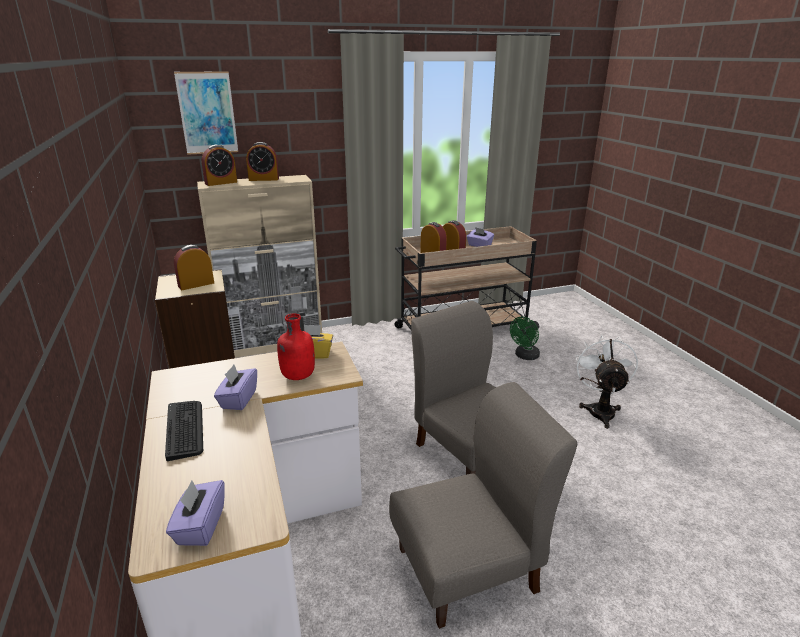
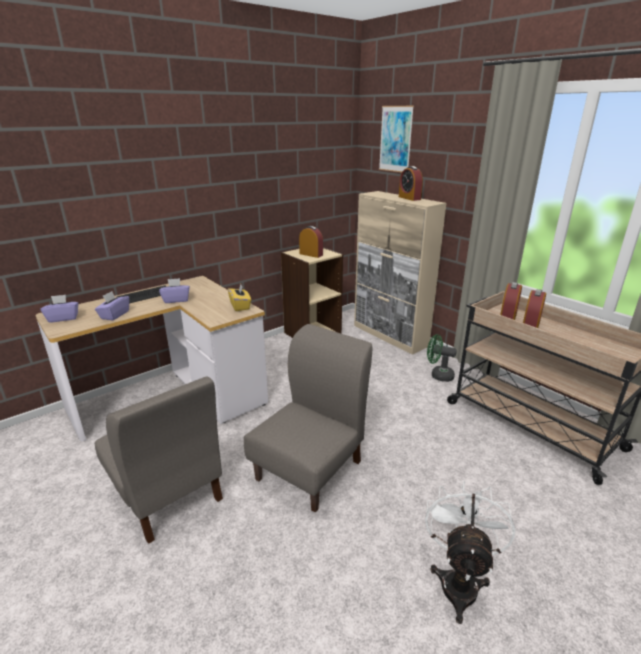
camera: 70 degrees right, 0 degrees up
(221, 183) = (381, 194): alarm clock -> none
(297, 376) = (208, 308): red bottle -> none
(479, 245) = (580, 338): purple tissue box -> purple tissue box (114, 315)
(525, 356) = (524, 487): green fan -> green fan (438, 375)
(600, 410) = (459, 581): white fan -> white fan turned 60 degrees counterclockwise

